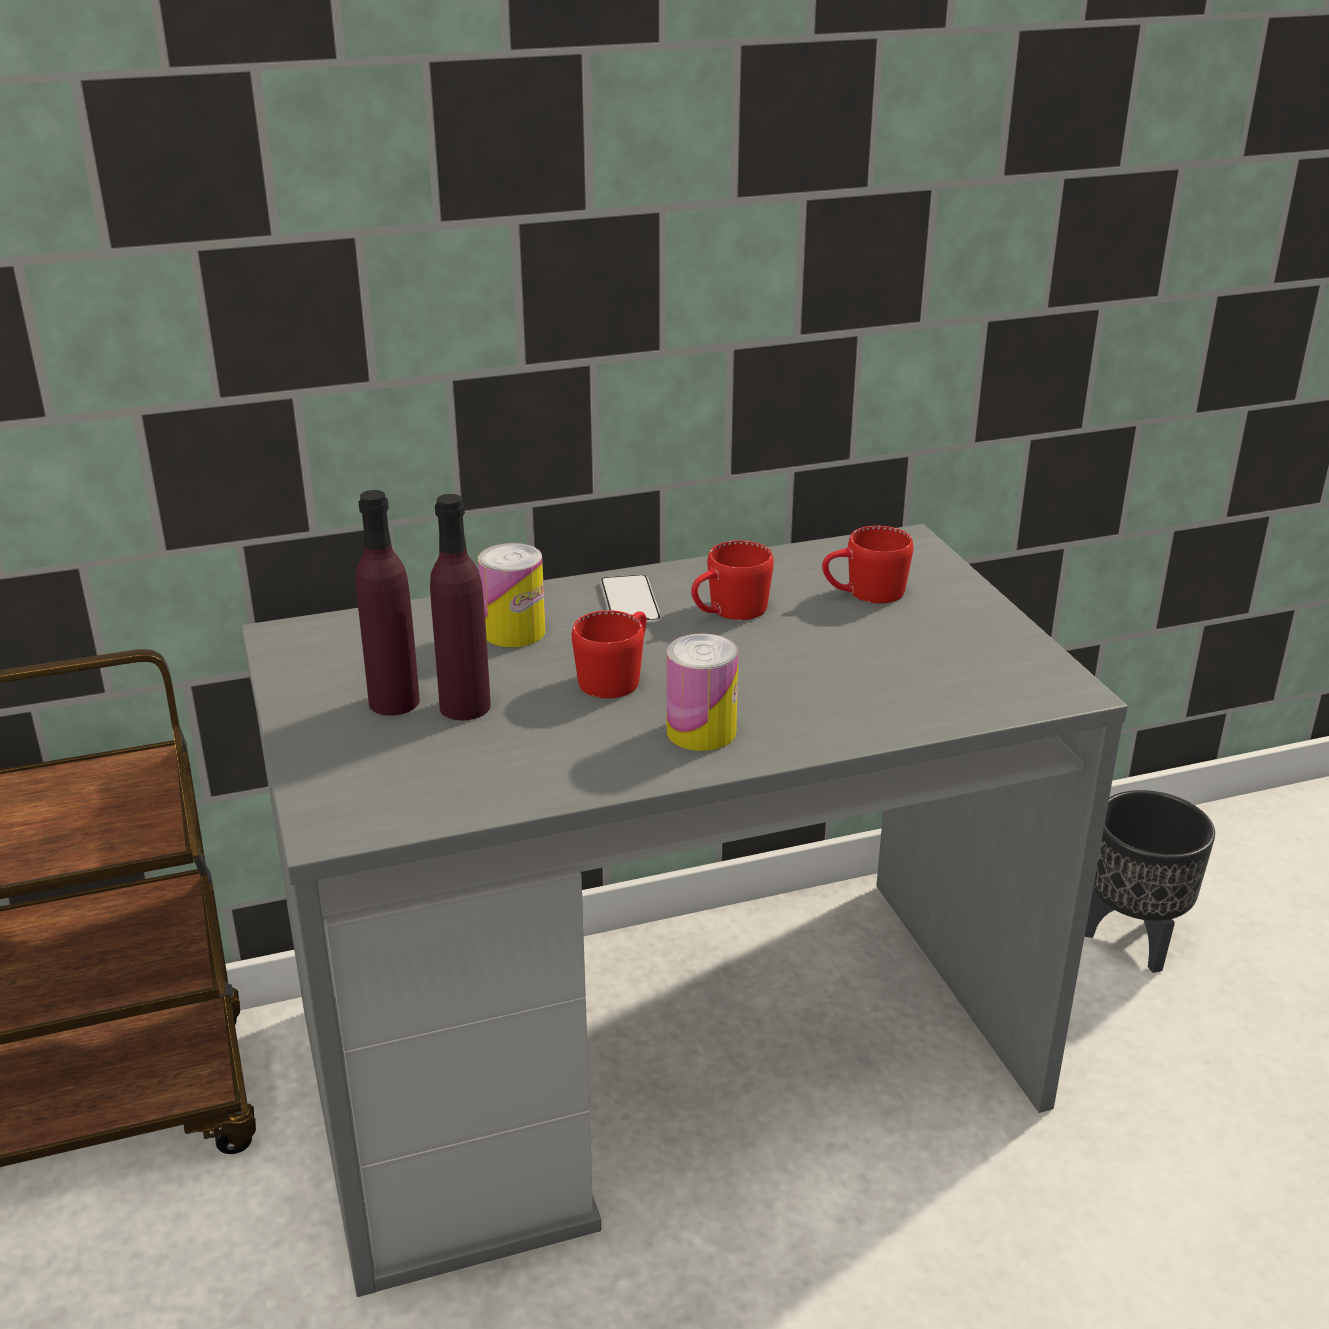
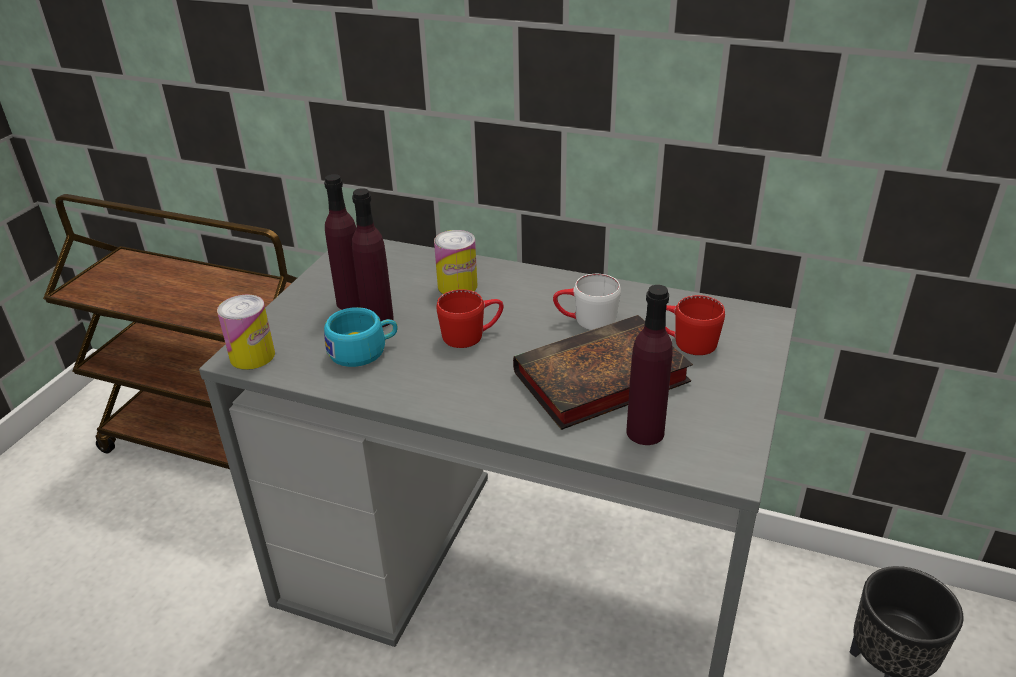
camera: 40 degrees right, 5 degrees up
(504, 747) = (364, 351): none -> turquoise cup
(630, 602) = (539, 292): phone -> none
(701, 731) = (468, 388): can -> can (252, 356)
(728, 612) = (585, 320): red mug -> white mug
(831, 665) = (598, 380): none -> book
(947, 692) = (645, 432): none -> purple bottle

